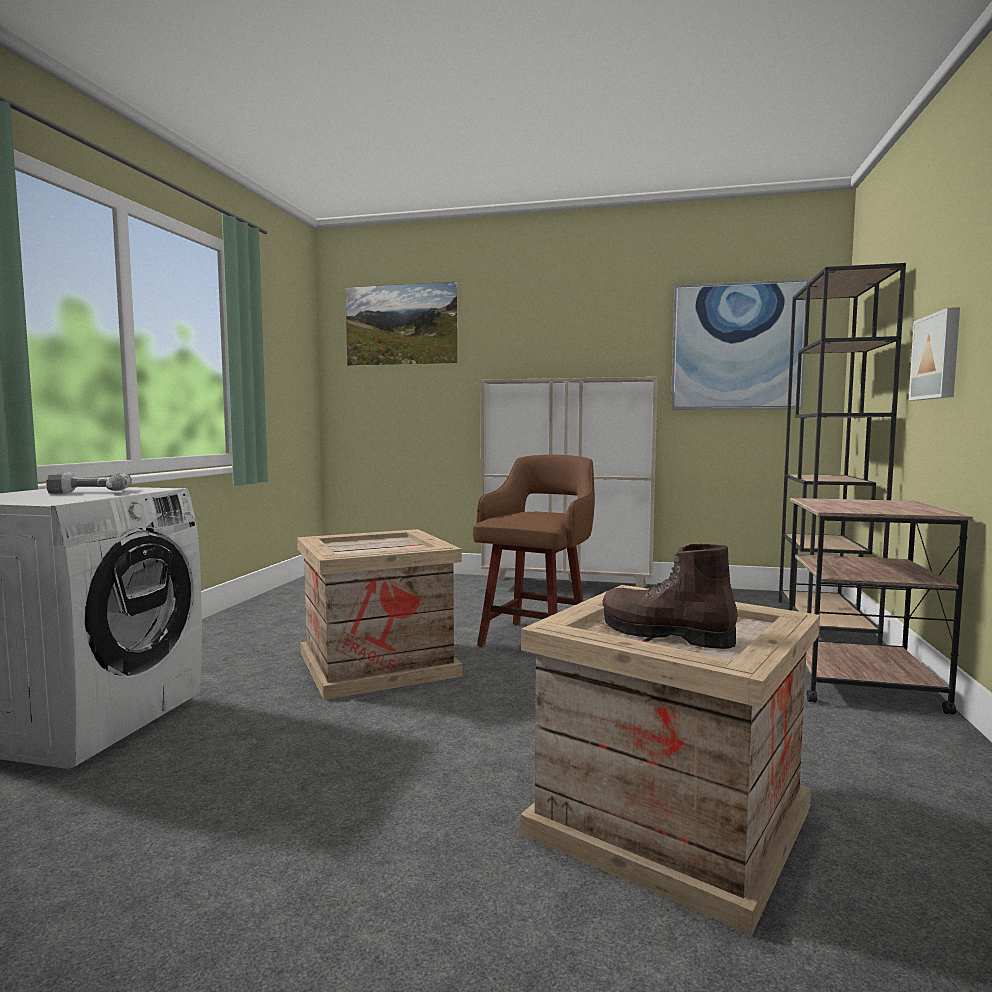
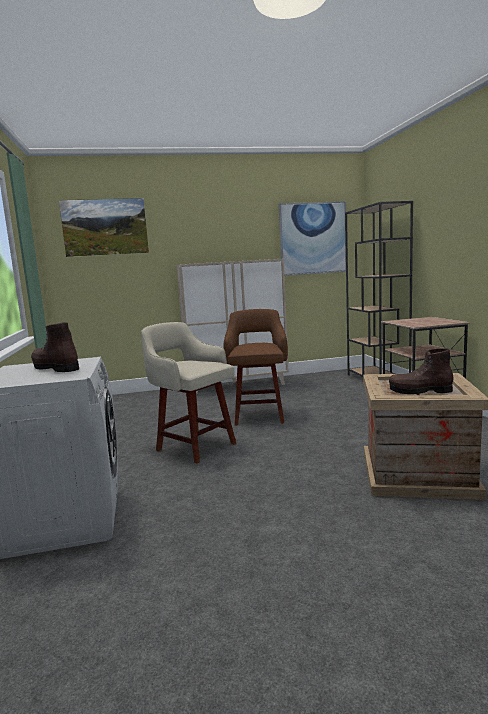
camera: 25 degrees left, 5 degrees up
(88, 493) = (55, 368): power drill -> brown boot
(377, 663) = (194, 446): crate -> beige stool
(938, 356) = (438, 248): picture -> none

